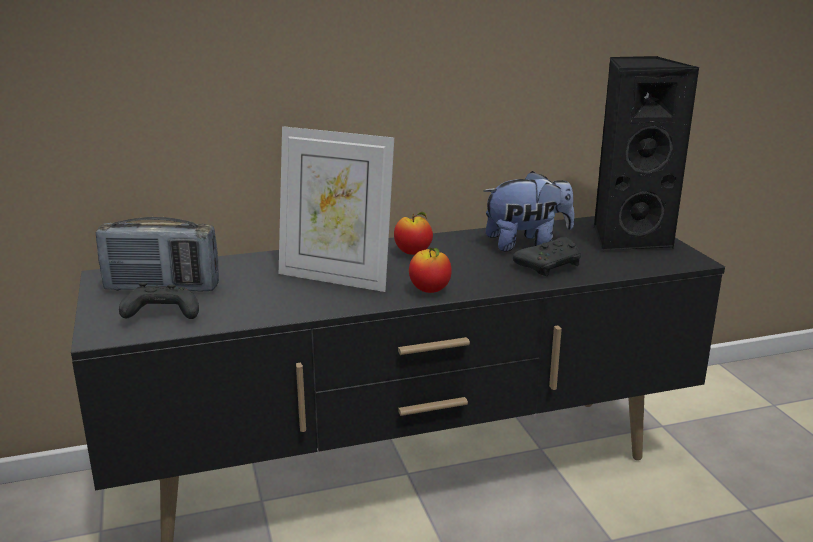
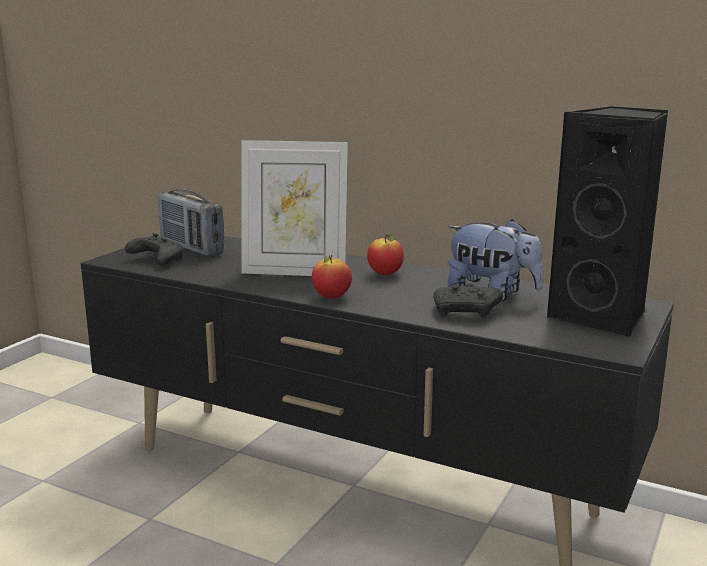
camera: 45 degrees right, 5 degrees down
(336, 278) = (295, 272): picture frame -> picture frame turned 60 degrees counterclockwise

